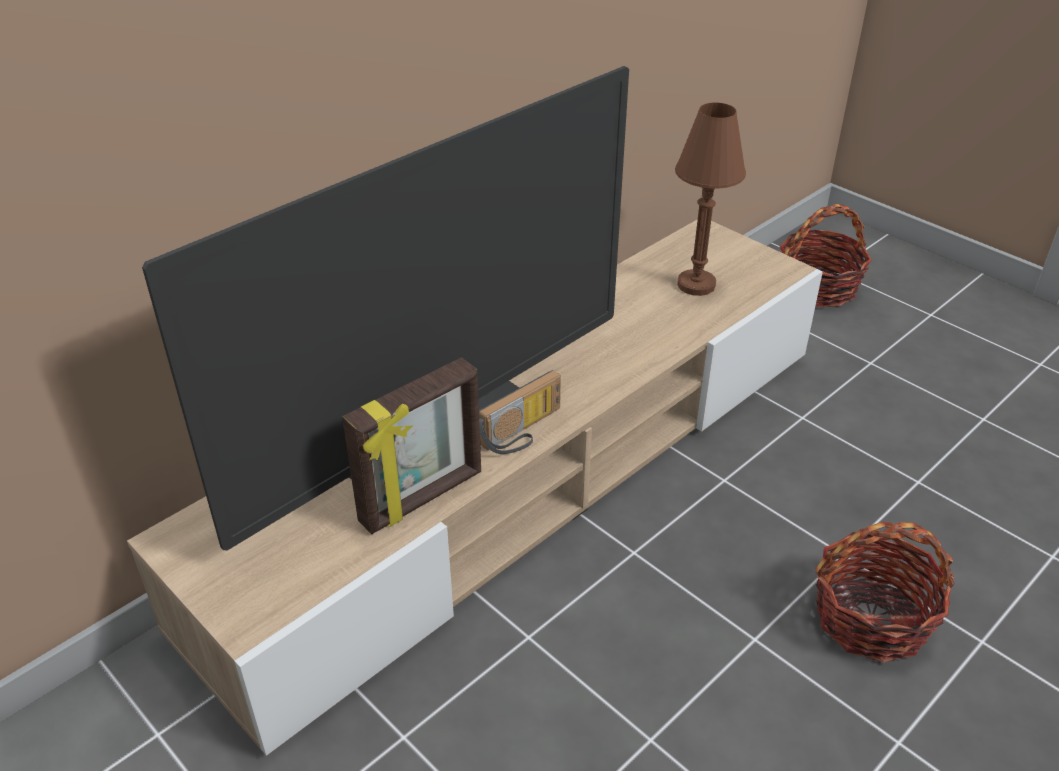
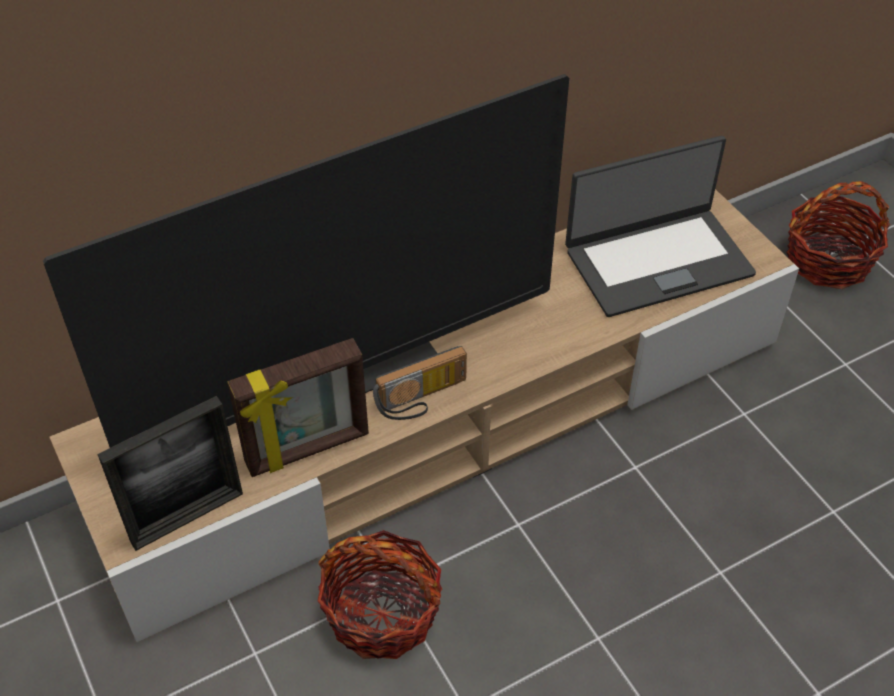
camera: 15 degrees right, 10 degrees up
(312, 587) = (187, 517): none -> picture frame
(696, 285) = (657, 261): brown table lamp -> laptop
(871, 618) = (719, 644): basket -> basket (382, 613)

